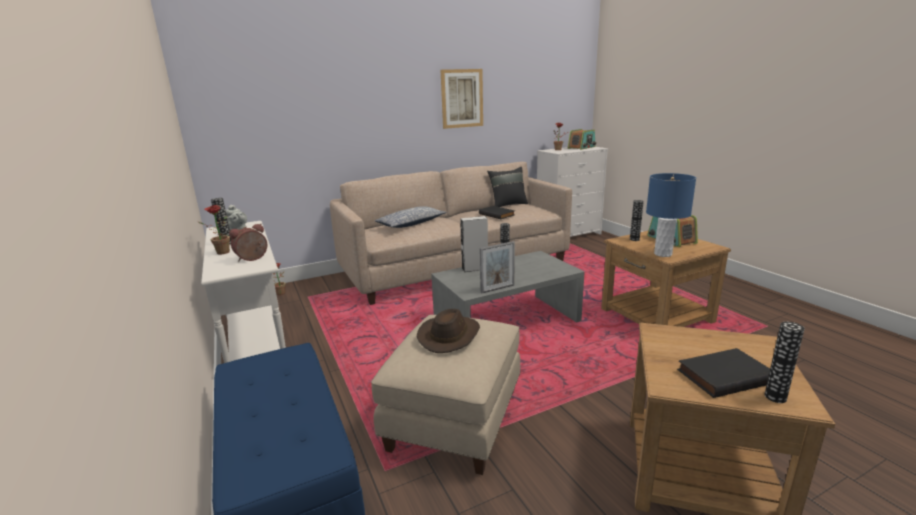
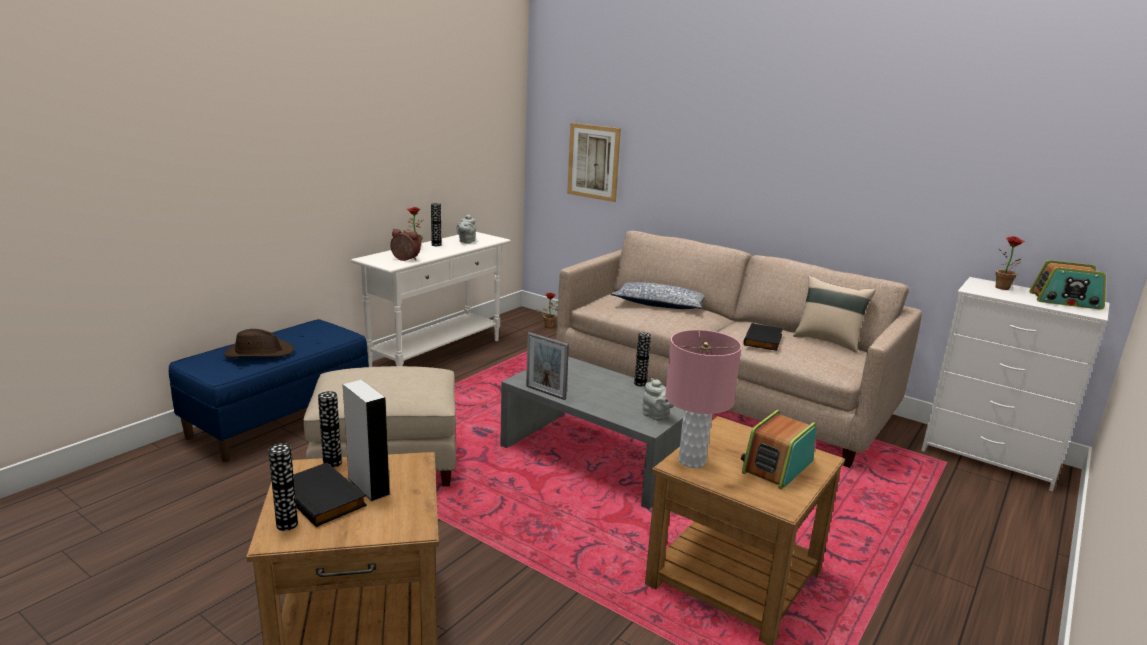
camera: 60 degrees right, 0 degrees up
(449, 335) = (387, 377): brown hat -> brown hat (259, 353)
(462, 98) = (834, 157): picture -> picture (593, 162)
(475, 269) = (594, 372): grey speaker -> grey speaker (368, 486)
(507, 205) = (828, 341): black pillow -> beige pillow
(556, 265) = (657, 416): none -> grey teapot
(634, 239) = (742, 437): vase -> vase (332, 463)
(662, 254) = (691, 461): blue table lamp -> pink table lamp

